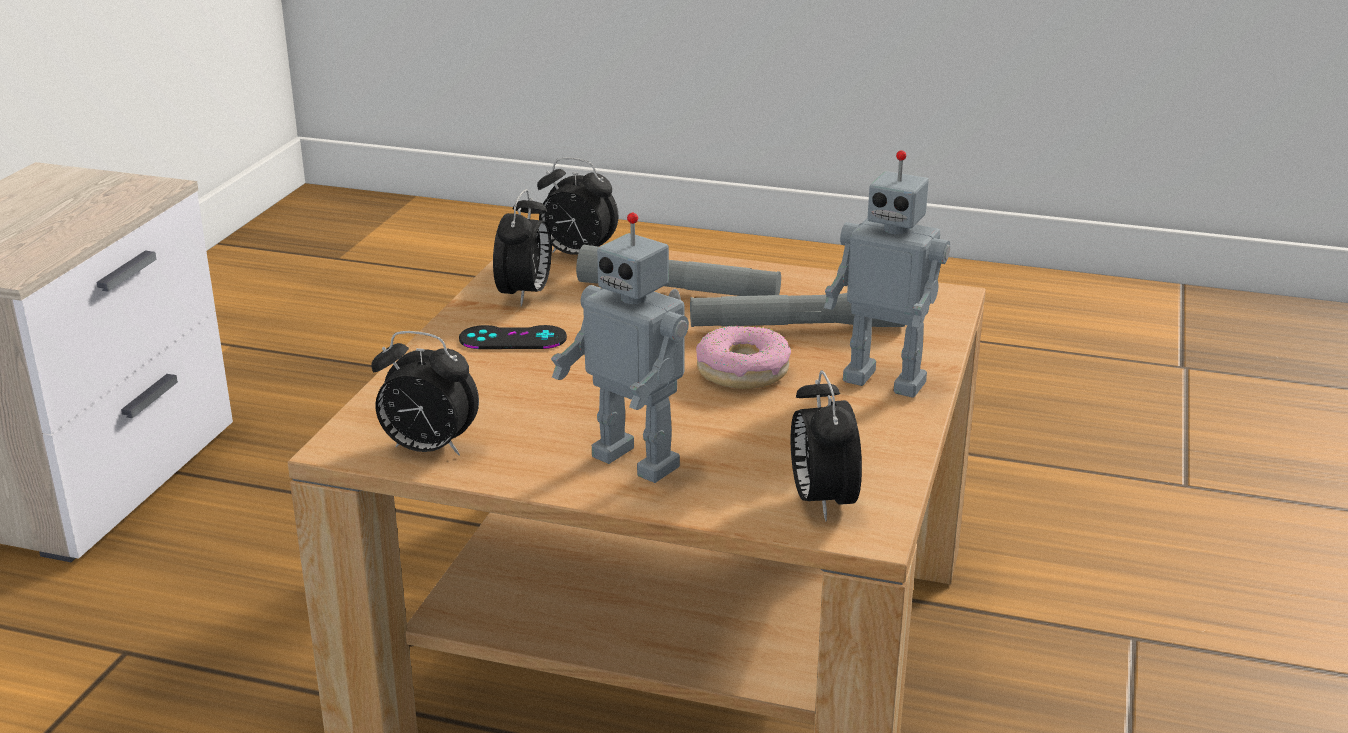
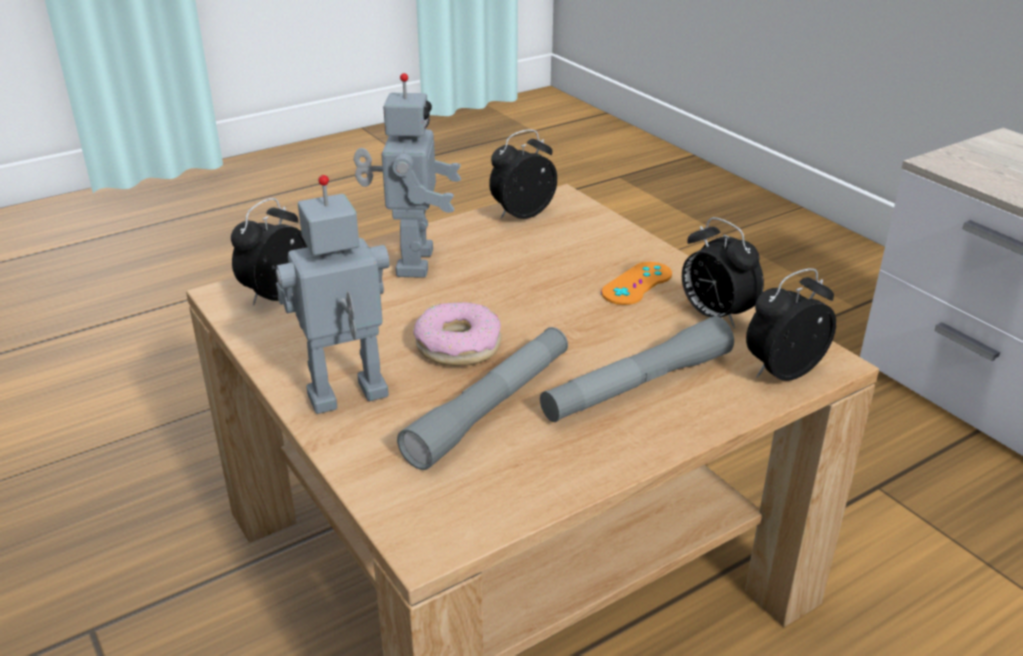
camera: 130 degrees right, 5 degrees up
(513, 338) = (637, 284): black game controller -> orange game controller
(639, 460) = (411, 262): toy robot -> toy robot turned 105 degrees clockwise
(821, 501) = (275, 294): alarm clock -> alarm clock turned 90 degrees counterclockwise

